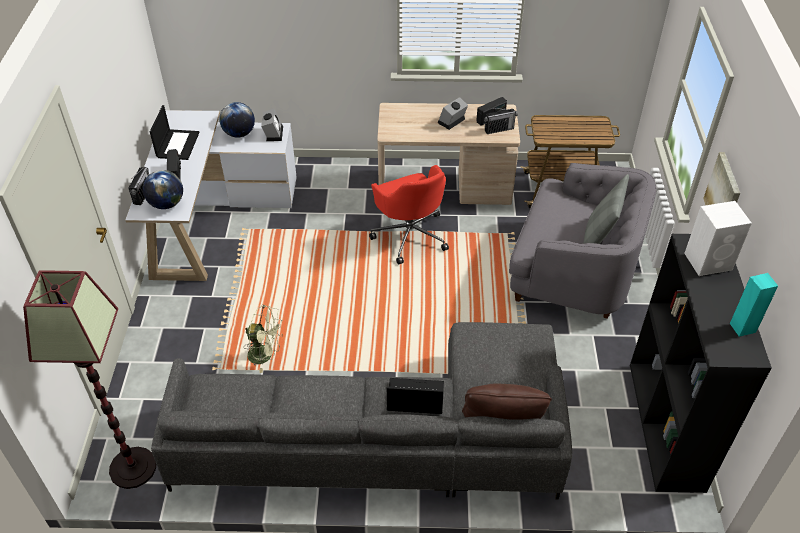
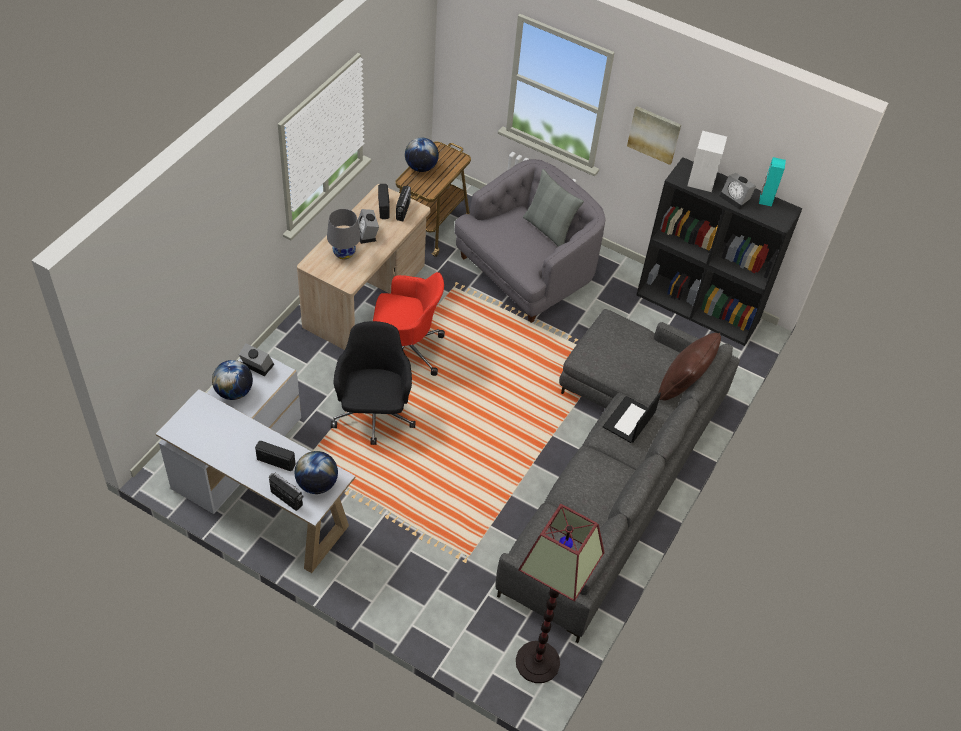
camera: 65 degrees left, 5 degrees up
(177, 144) = (228, 443): laptop -> none
(265, 355) = (474, 516): green fan -> none
(326, 247) = (374, 415): none -> black office chair
(418, 119) = (344, 253): none -> grey table lamp
(566, 122) = (421, 167): none -> globe
(713, 300) = (736, 198): none -> alarm clock

